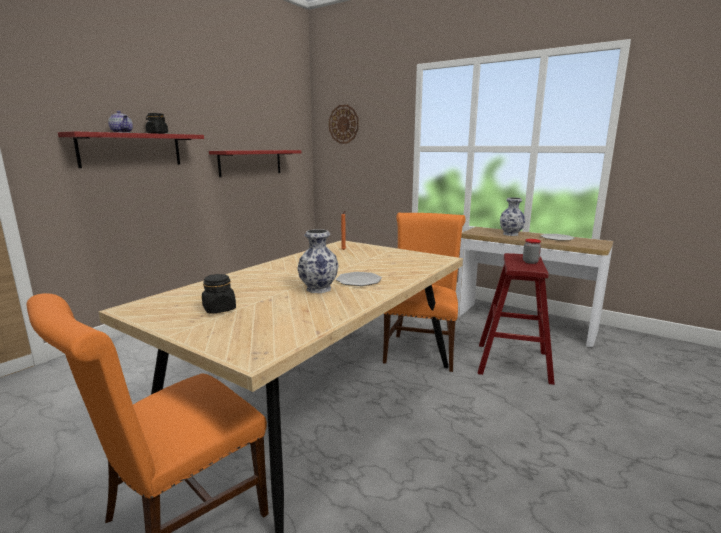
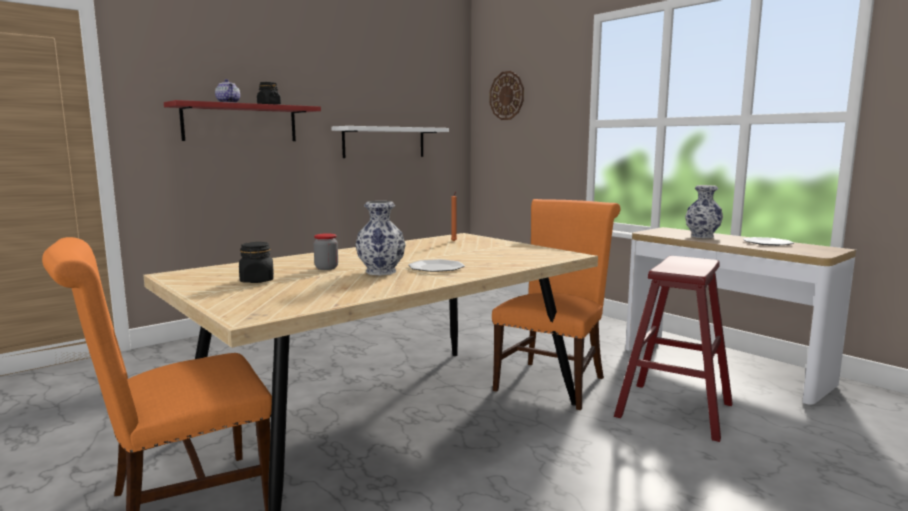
camera: 15 degrees right, 5 degrees down
(250, 162) = (384, 142): red shelf -> white shelf
(530, 262) = (694, 265): jar -> jar (326, 268)

